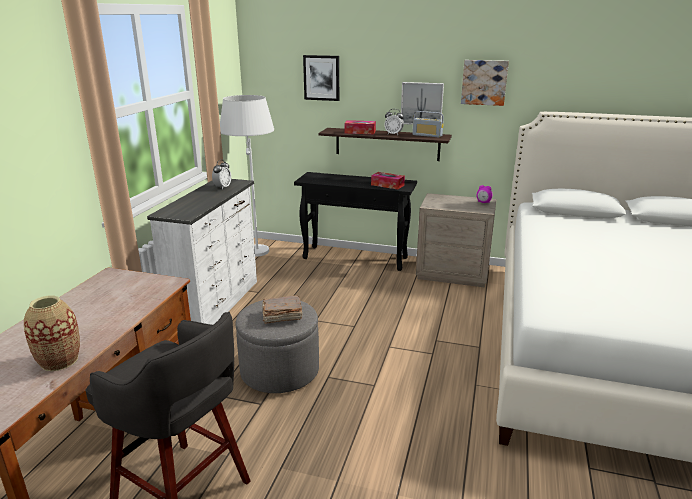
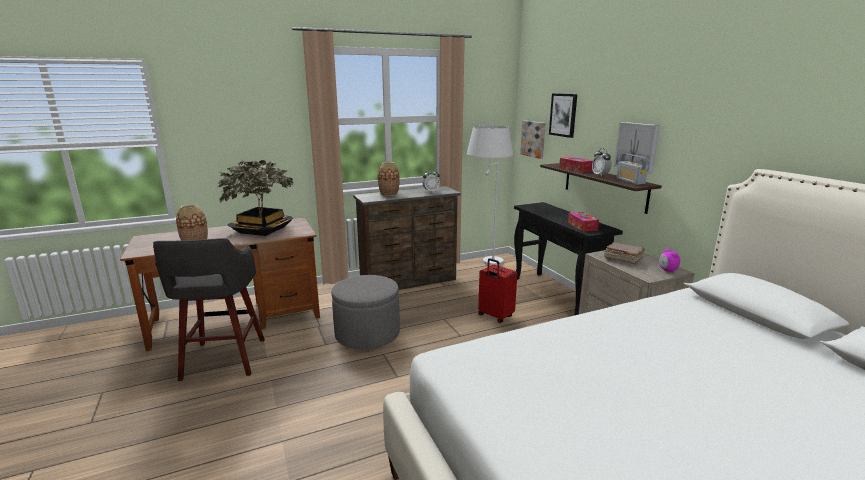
camera: 50 degrees right, 5 degrees down
(102, 303) = (262, 230): none -> potted plant
(188, 203) = (389, 194): none -> vase
(217, 304) = (409, 282): white dresser -> brown dresser
(281, 316) = (364, 287): brown book -> brown book (622, 259)
(348, 297) = (495, 316): none -> red suitcase
(484, 82) = (701, 126): picture -> picture (534, 139)

